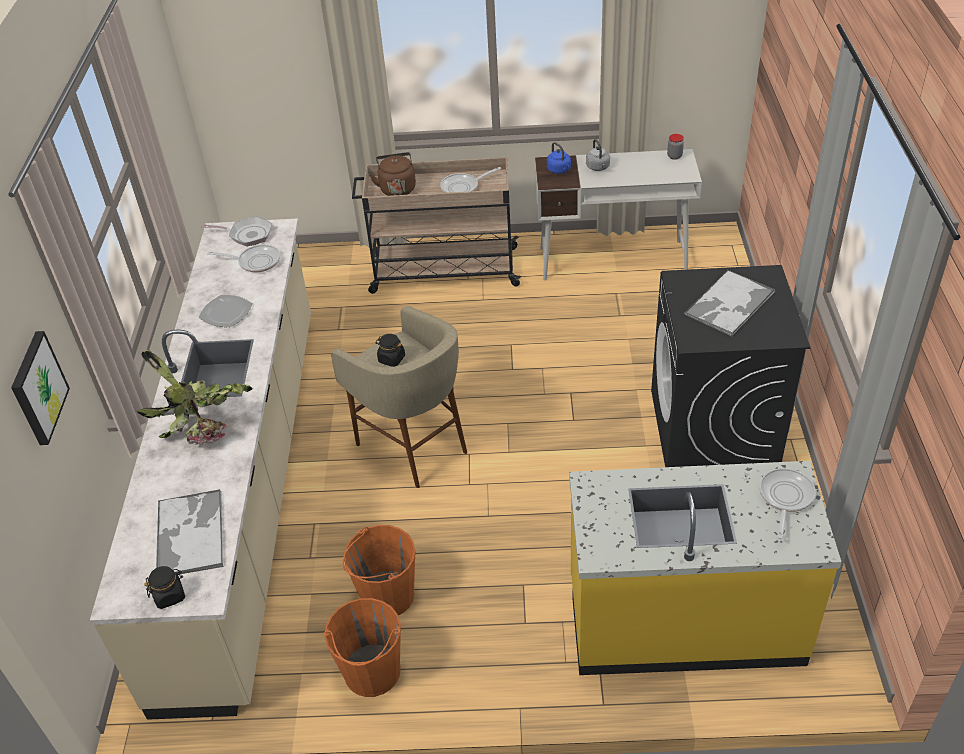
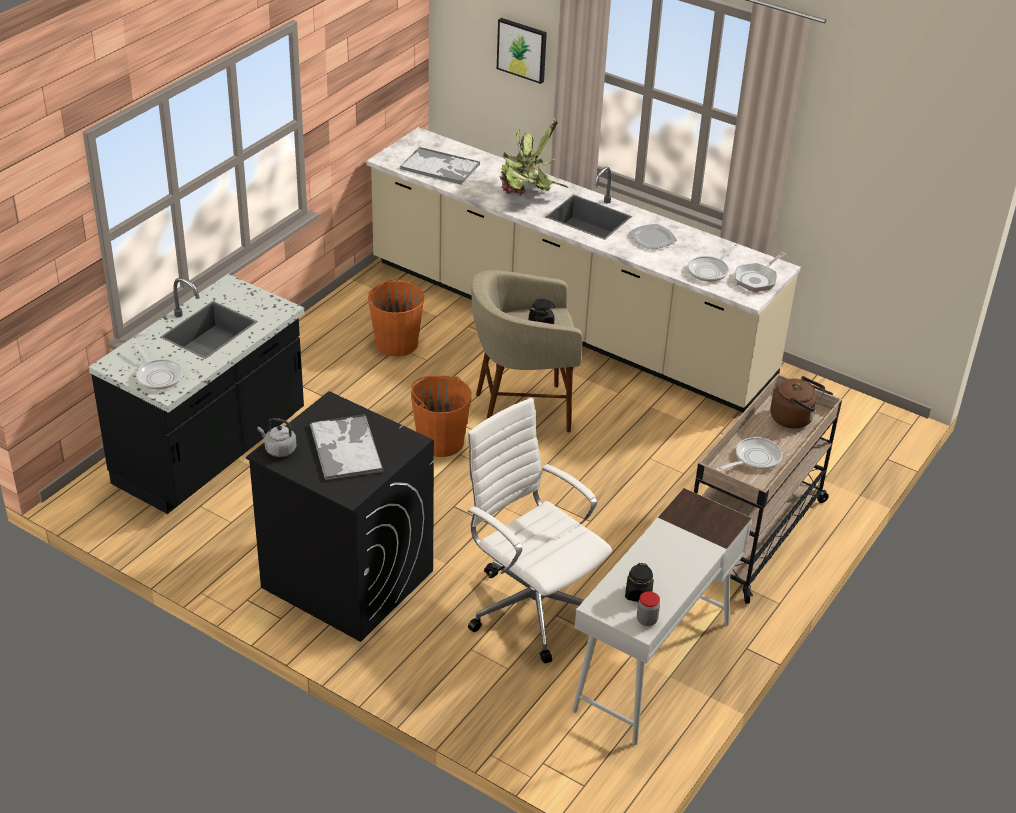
camera: 120 degrees right, 5 degrees down
(170, 595) = (402, 150): black jar -> black jar (638, 594)
(372, 672) = (347, 315): orange bucket -> orange bucket (440, 441)
(463, 187) = (754, 459): frying pan -> frying pan turned 45 degrees clockwise
(559, 170) = (706, 520): blue kettle -> none
(598, 167) = (683, 550): grey kettle -> grey kettle (279, 449)
(625, 329) = (532, 606): none -> white office chair
(684, 621) = (212, 452): yellow counter -> black counter

